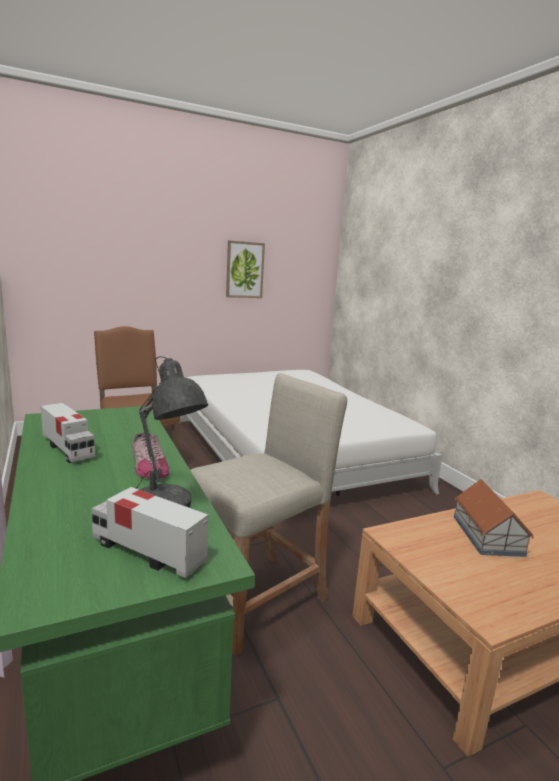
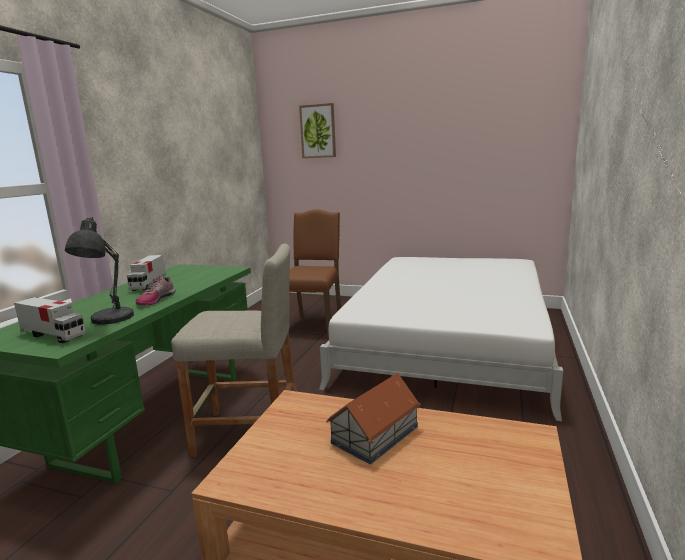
camera: 45 degrees right, 0 degrees up
(147, 552) = (53, 335): toy truck -> toy truck turned 135 degrees clockwise
(244, 270) = (454, 153): picture -> picture (318, 131)

